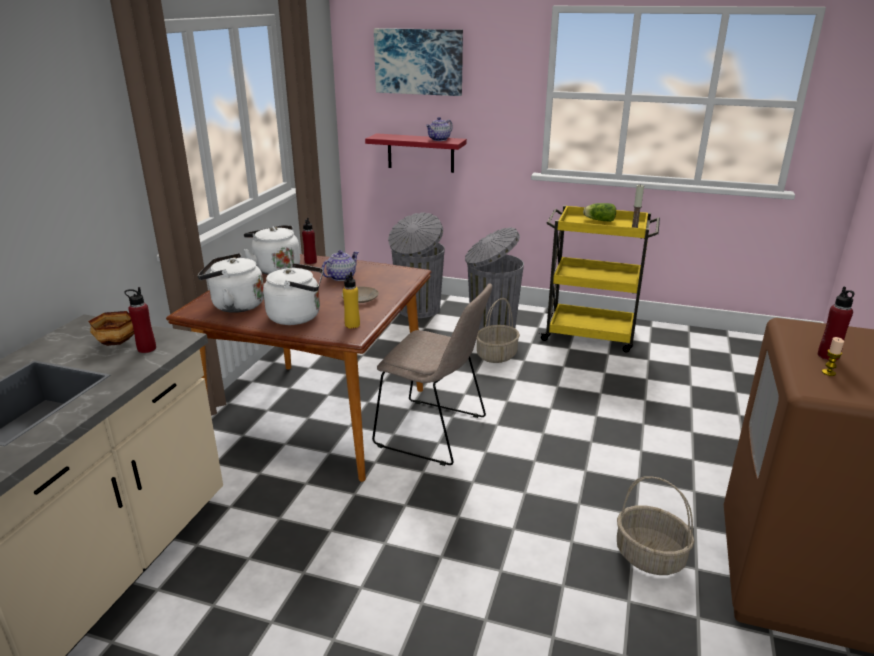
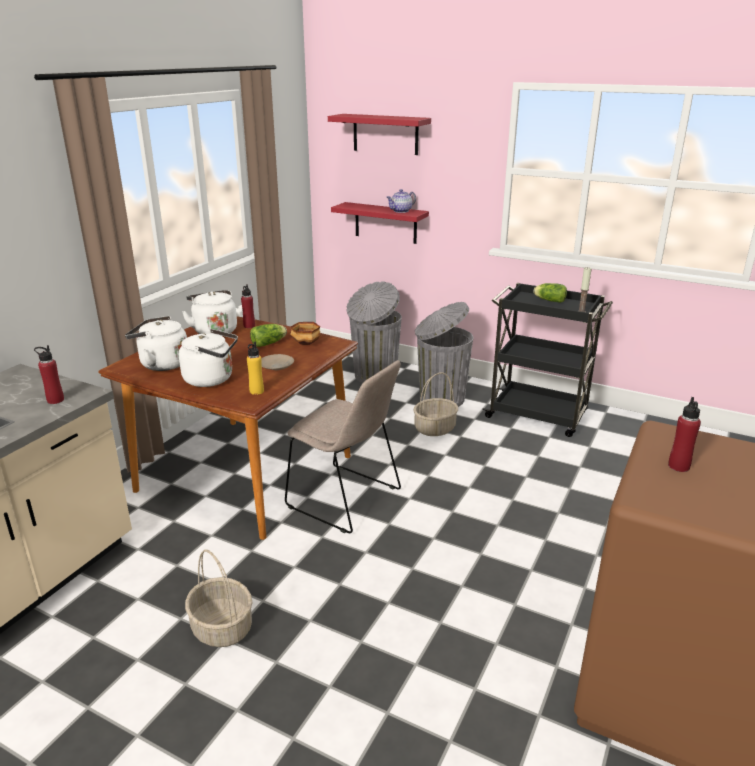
camera: 10 degrees right, 0 degrees up
(117, 342) = (35, 392): bowl -> bowl (306, 343)
(341, 277) = (270, 343): teapot -> lettuce
(419, 61) = (385, 134): picture -> red shelf
(591, 335) = (538, 416): yellow cart -> black cart
(648, 556) = (512, 647): basket -> basket (221, 627)
(828, 372) = (667, 484): candle -> none

